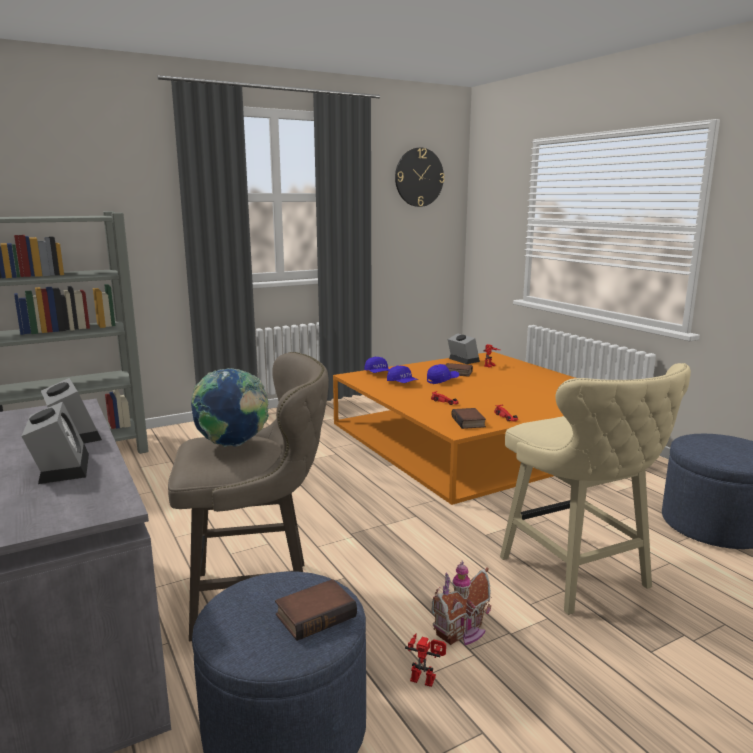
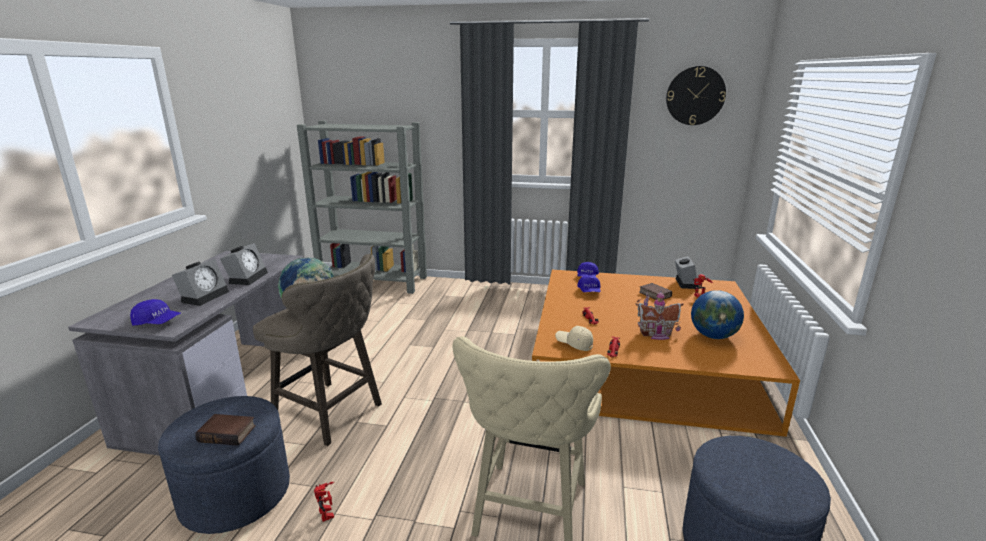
camera: 40 degrees right, 5 degrees up
(442, 380) = (626, 298): blue cap -> blue cap (157, 322)
(463, 632) = (390, 501): toy house -> toy house (656, 334)
(469, 422) = (574, 344): book -> beige cap
(549, 388) = (713, 336): none -> globe

